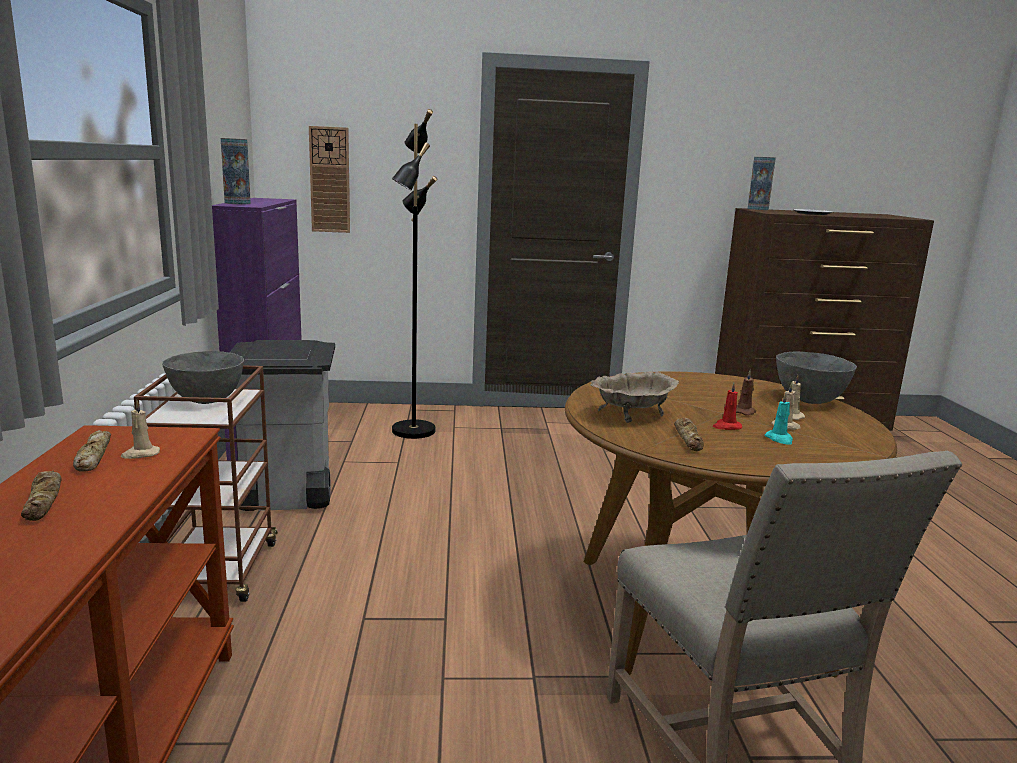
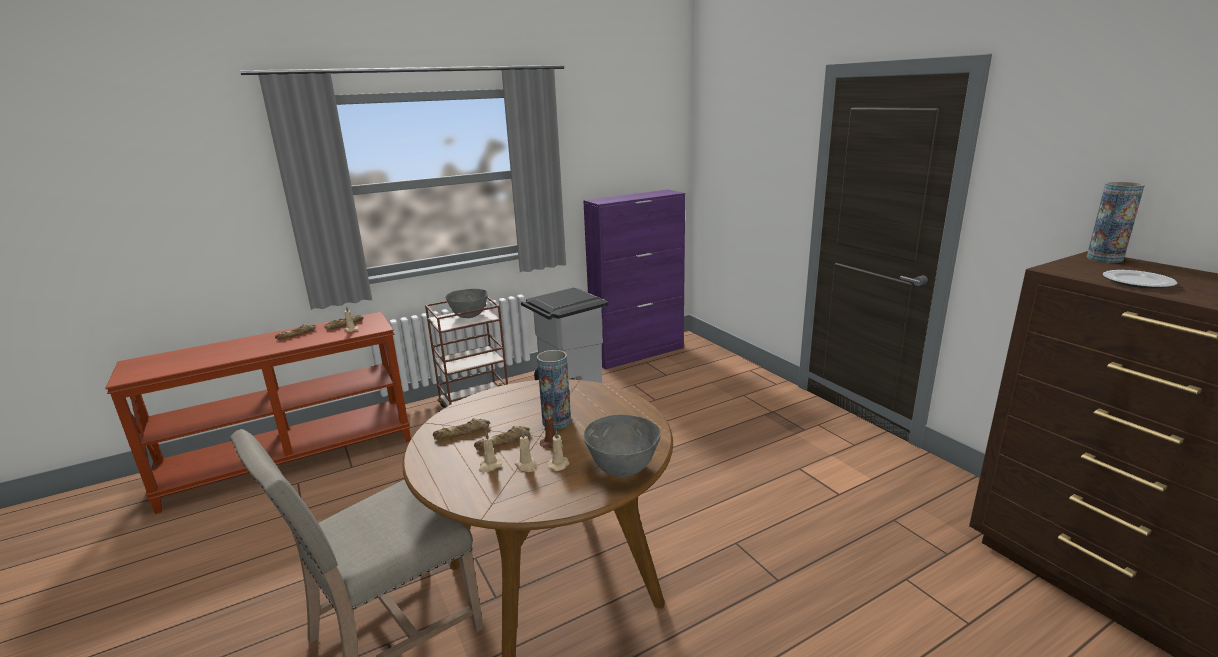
camera: 65 degrees right, 5 degrees up
(237, 203) = (610, 198): vase -> vase (556, 422)
(330, 180) = (726, 177): wall clock -> none
(412, 430) = (713, 384): black floor lamp -> none
(631, 414) = (503, 406): beige bowl -> none
(726, 427) = (503, 442): red candle -> bread
(779, 439) = (489, 466): turquoise candle -> beige candle

